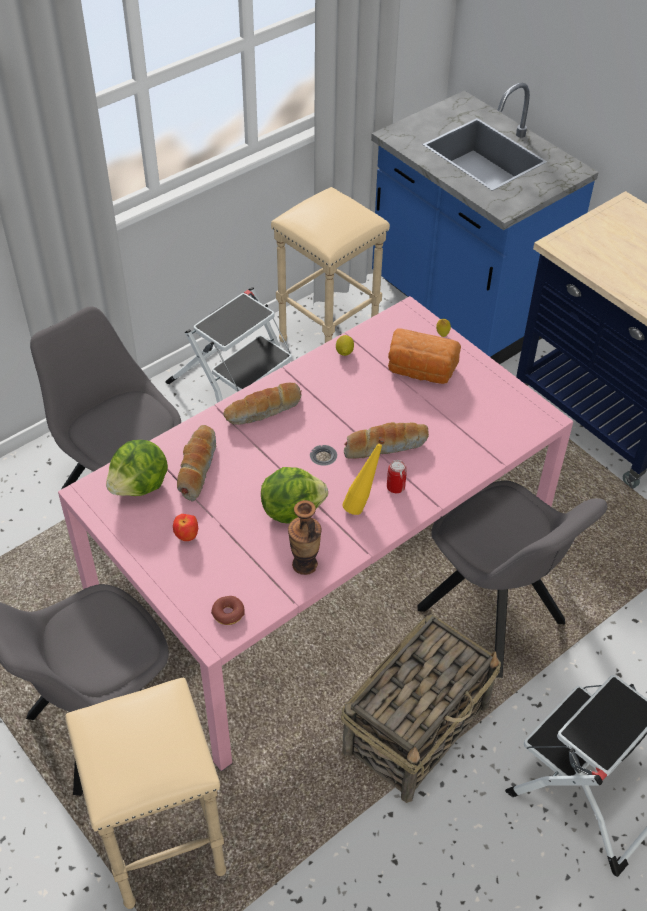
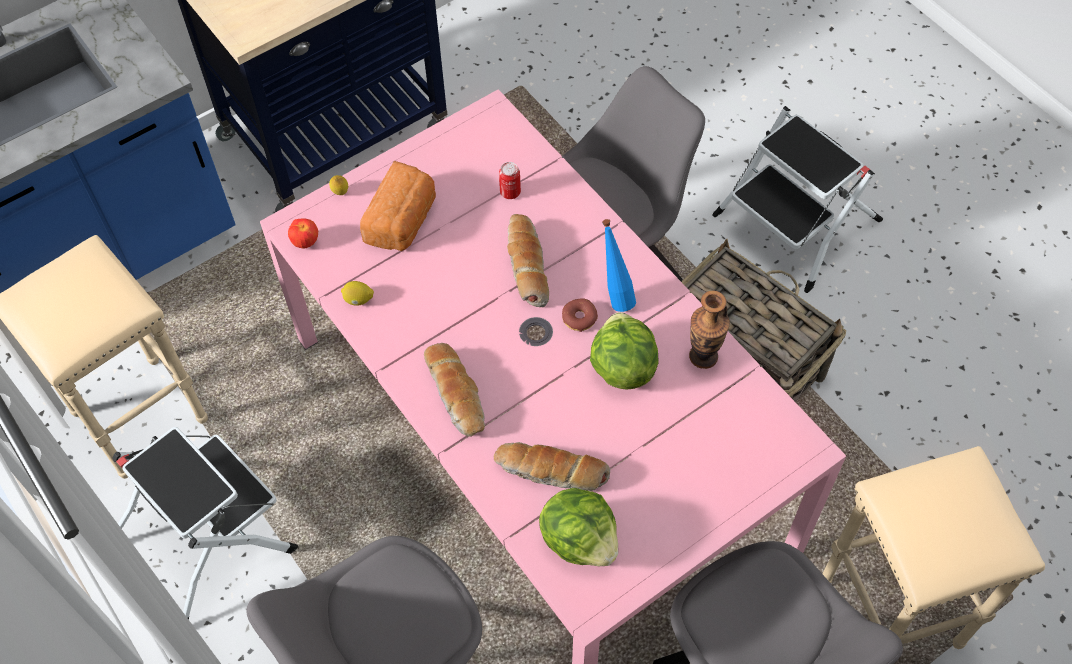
camera: 85 degrees left, 10 degrees up
(187, 536) = (663, 481): apple -> apple (306, 242)
(228, 613) = (774, 435): donut -> donut (579, 318)
(362, 504) = (615, 295): yellow bottle -> blue bottle
(395, 487) = (590, 261): can -> can (510, 192)

